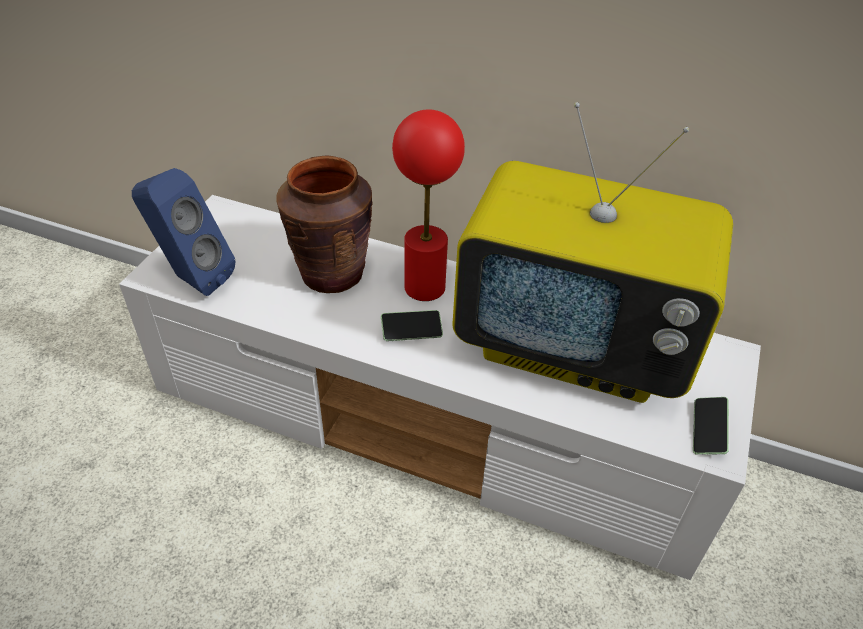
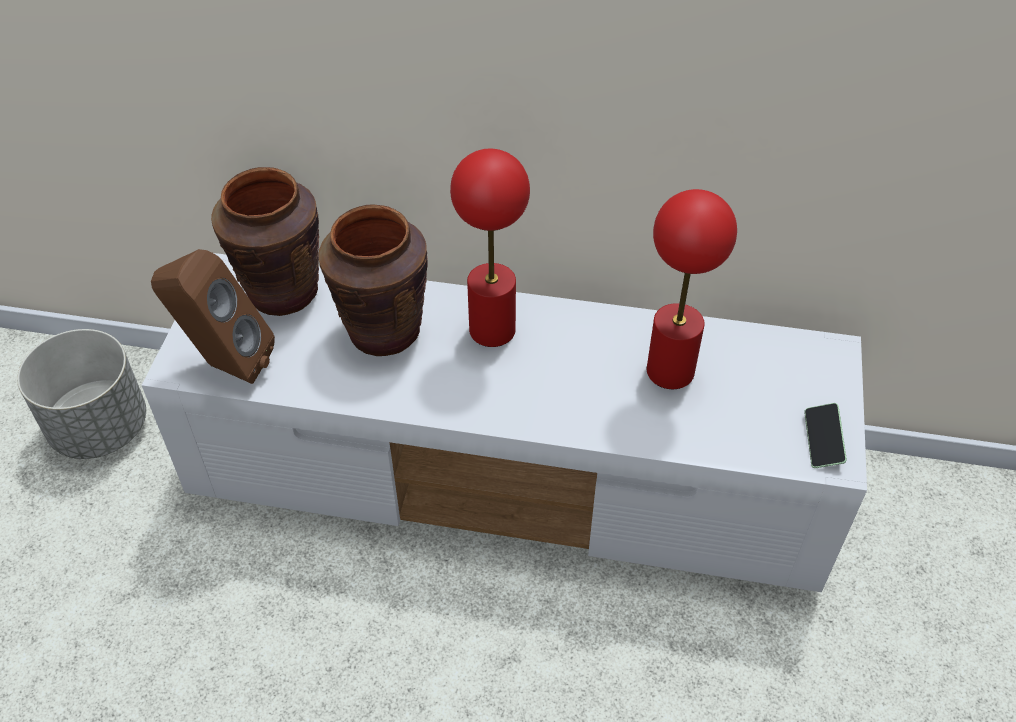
camera: 10 degrees left, 5 degrees up
(111, 329) = (99, 427): none -> grey planter
(192, 279) = (225, 364): blue speaker -> brown speaker
(259, 232) = (282, 292): none -> brown vase
(411, 331) = (492, 385): phone -> none
(575, 345) = (671, 370): television -> red table lamp

